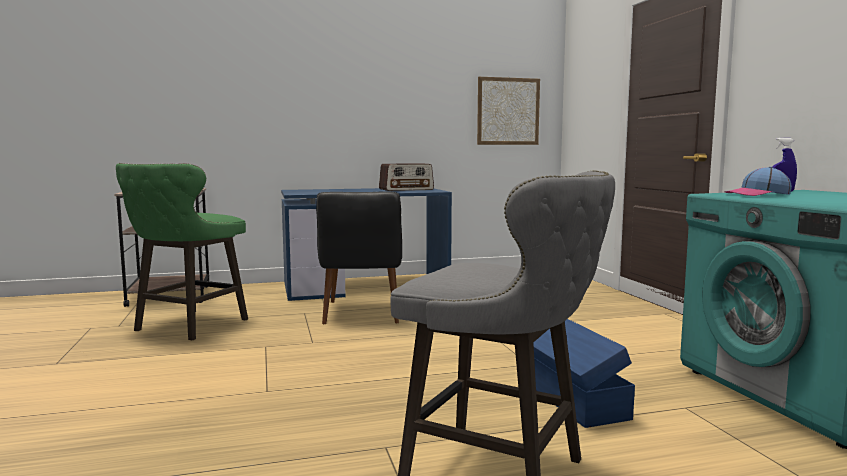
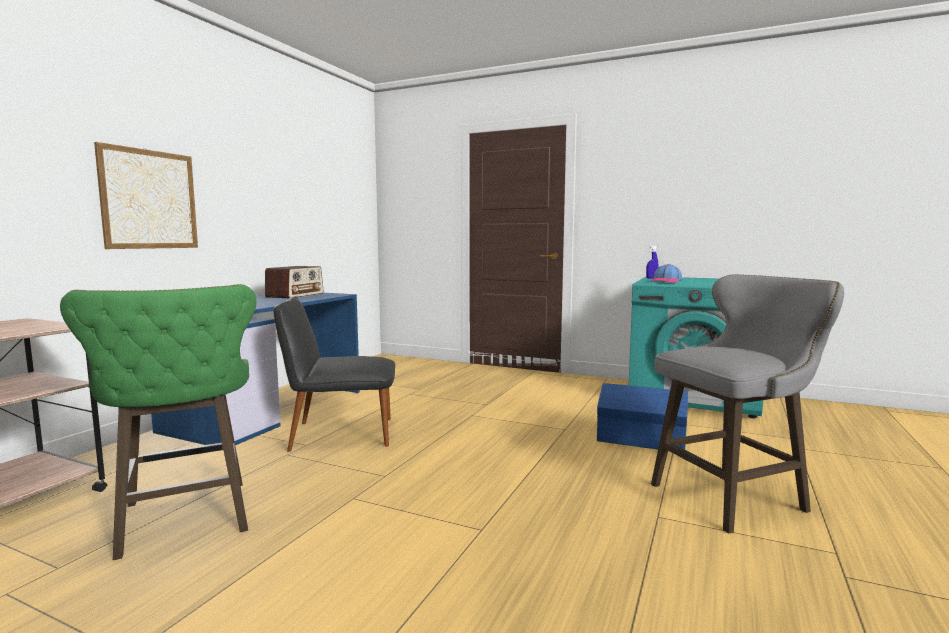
camera: 50 degrees left, 0 degrees up
(362, 312) = (342, 434): black chair -> black chair turned 135 degrees clockwise
(508, 110) = (344, 211): picture -> picture (149, 198)

